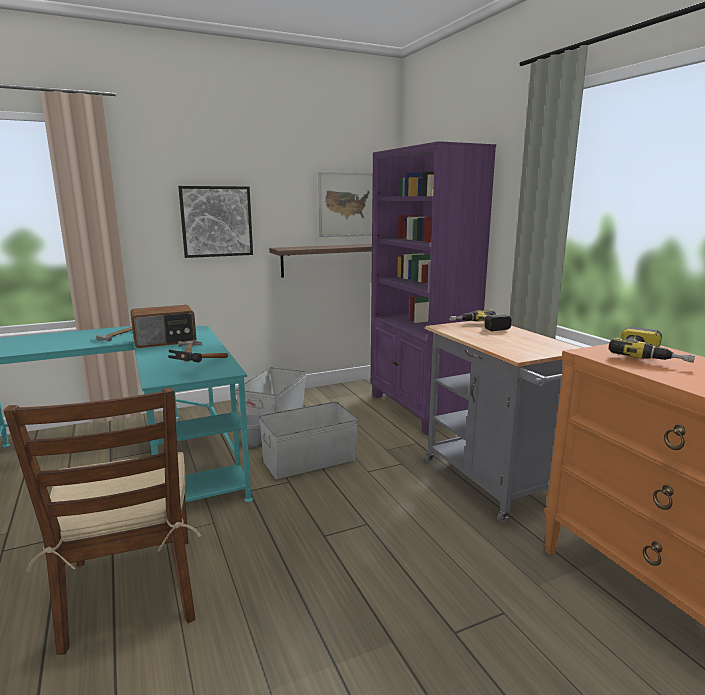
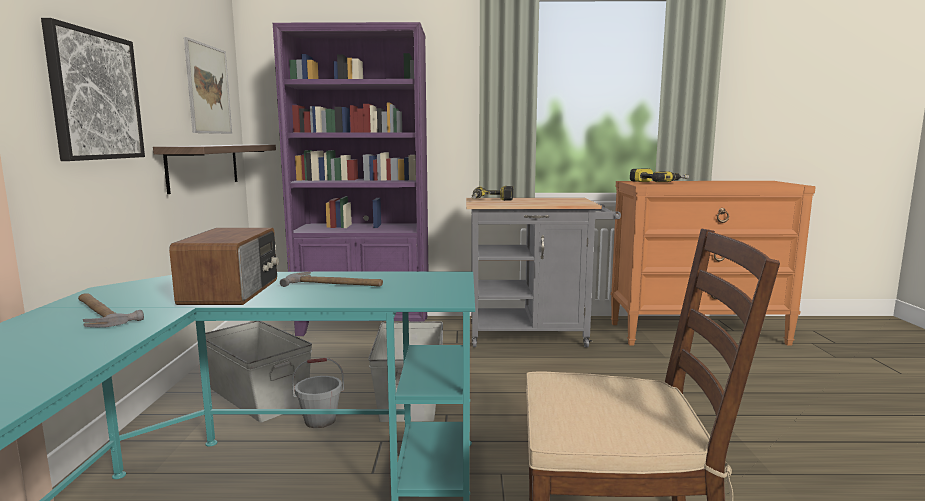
camera: 65 degrees left, 5 degrees down
(200, 369) = (427, 283): hammer -> none

